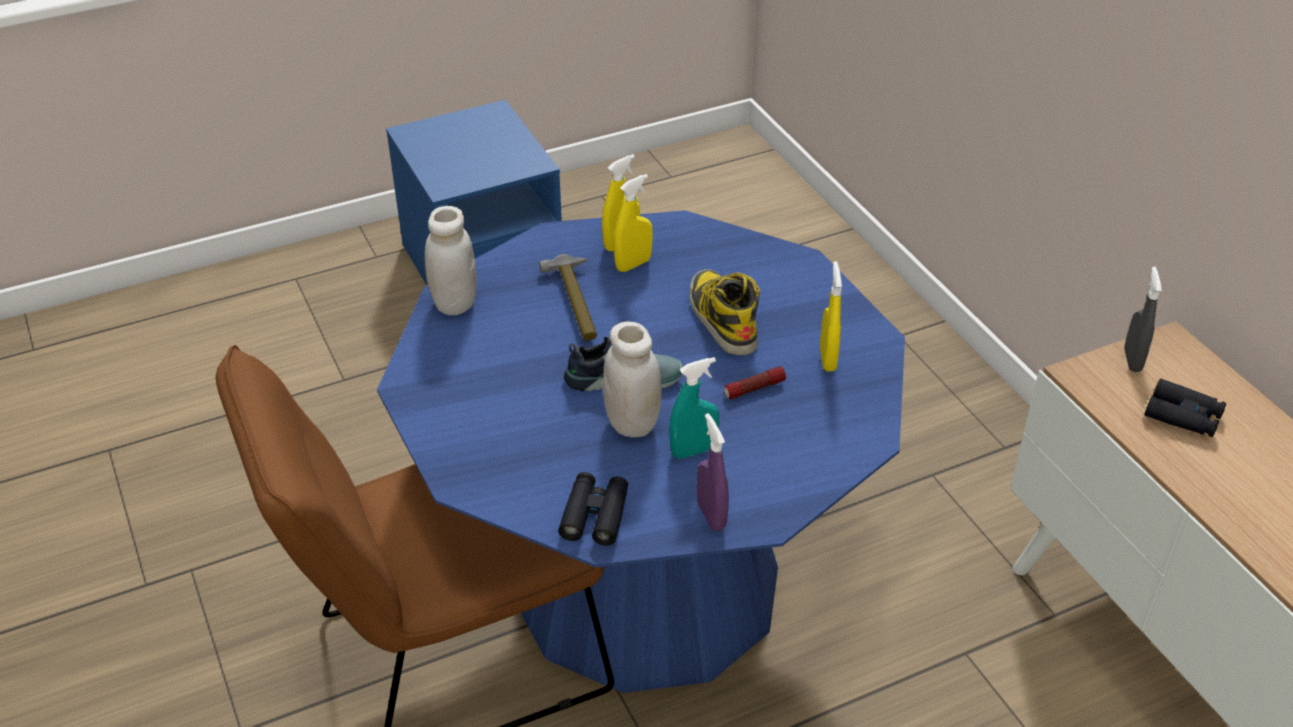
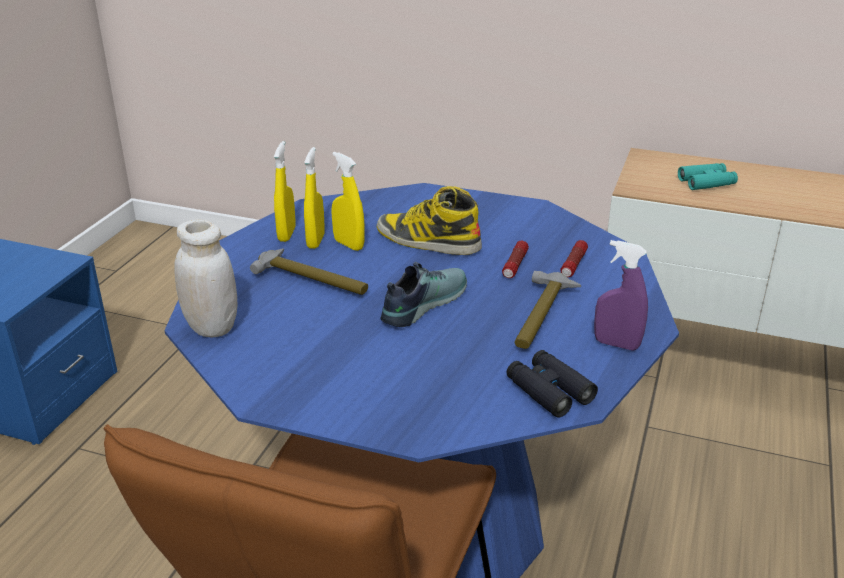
camera: 45 degrees left, 10 degrees down
(632, 423) = (475, 325): white jar -> none
(693, 451) = (541, 317): turquoise spray bottle -> hammer
(806, 420) = (573, 265): none -> flashlight
(827, 359) = (527, 230): yellow spray bottle -> yellow spray bottle (349, 244)
(1132, 360) = (644, 171): grey spray bottle -> none
(1183, 416) = (706, 182): black binoculars -> turquoise binoculars

